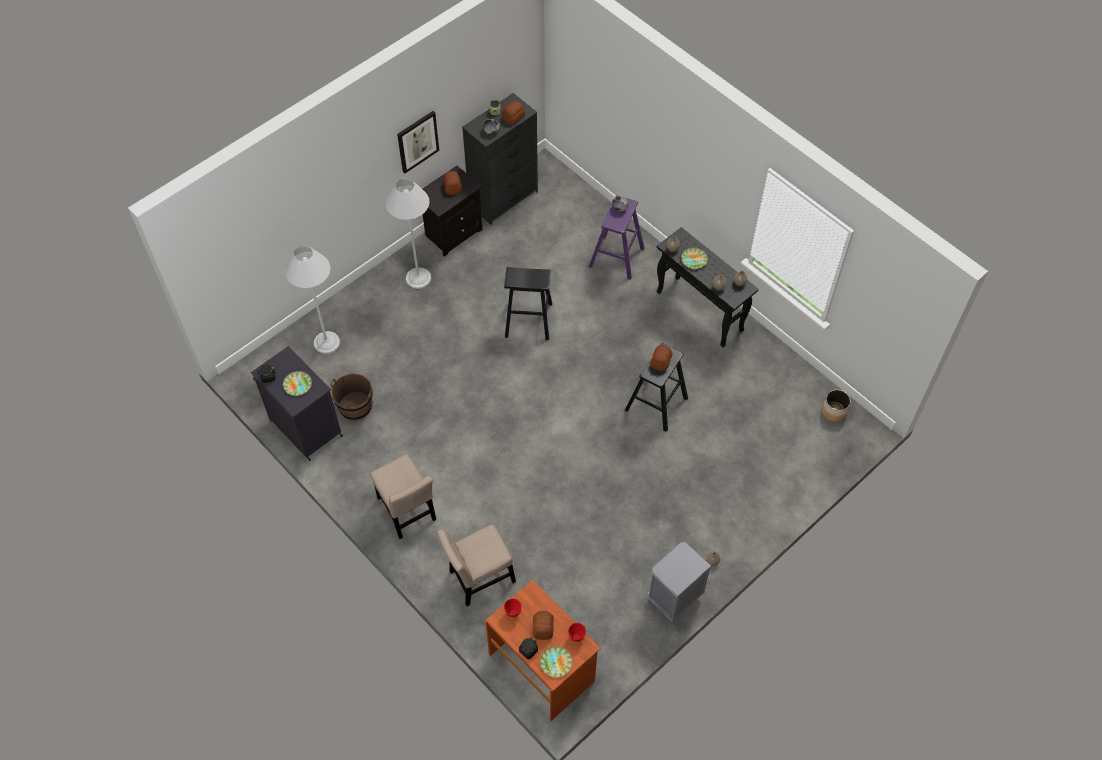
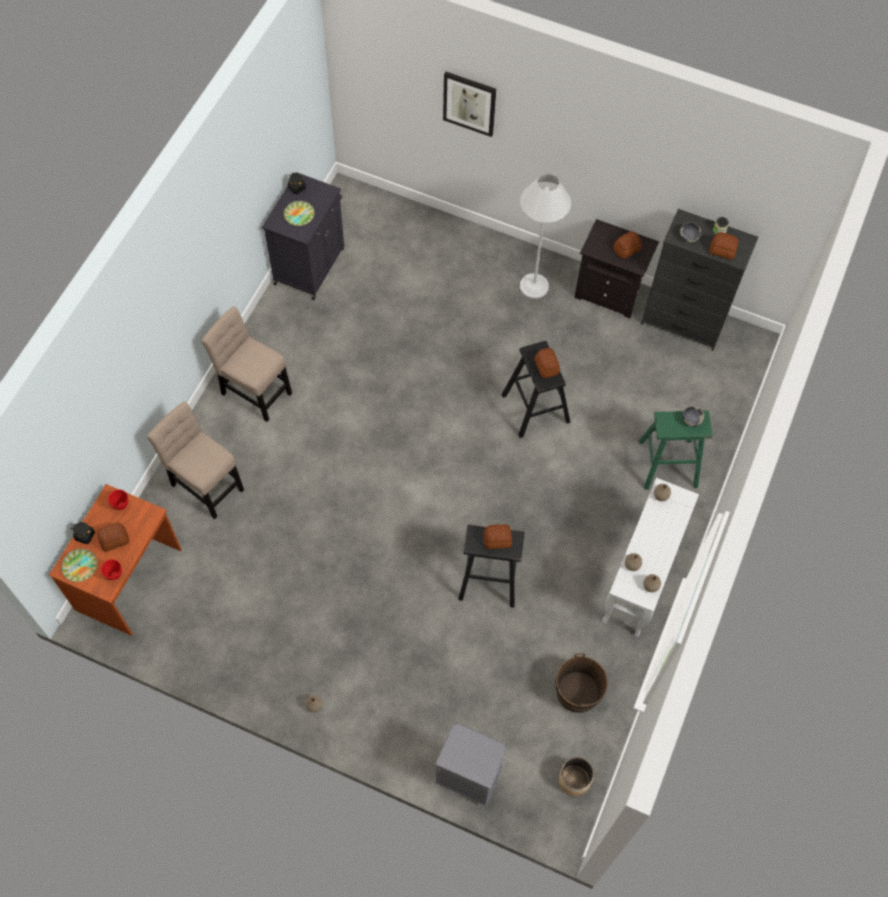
camera: 65 degrees right, 5 degrees up
(327, 342) = (414, 241): white floor lamp -> none
(355, 406) = (353, 296): brown bucket -> brown bucket (577, 692)
(407, 512) = (254, 390): beige chair -> beige chair turned 90 degrees clockwise
(417, 141) = (623, 173): picture -> picture (469, 103)
(530, 276) = (546, 367): none -> bread
(616, 257) = (667, 464): purple stool -> green stool
(673, 598) = (254, 680): grey nightstand -> grey nightstand (468, 776)
(694, 260) = (657, 525): plate -> none
(700, 312) = (640, 580): black console table -> white console table

